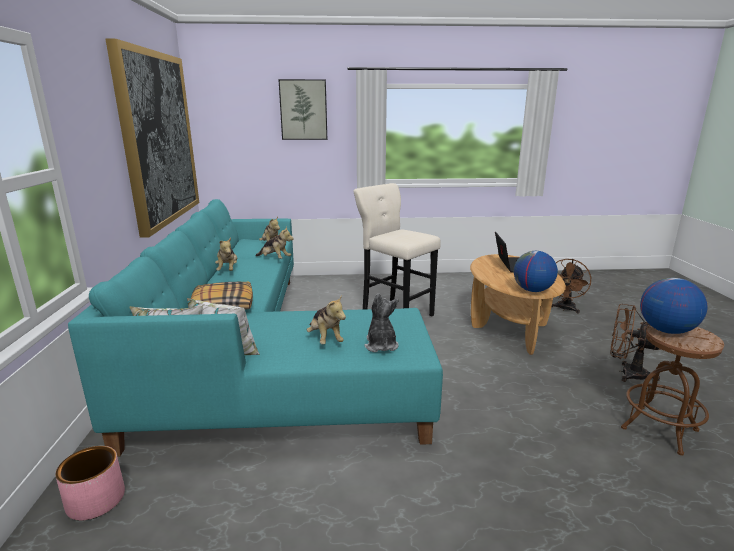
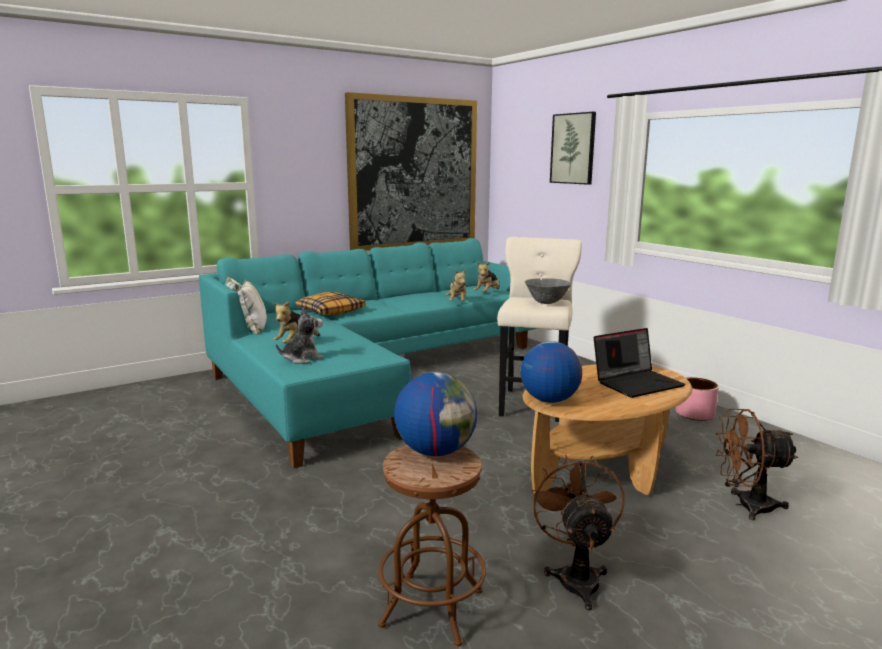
camera: 60 degrees right, 5 degrees down
(96, 500) = (174, 387): pink planter -> pink planter (694, 414)
(228, 270) = (402, 297): plush toy -> none
(412, 234) = (546, 303): none -> grey bowl

